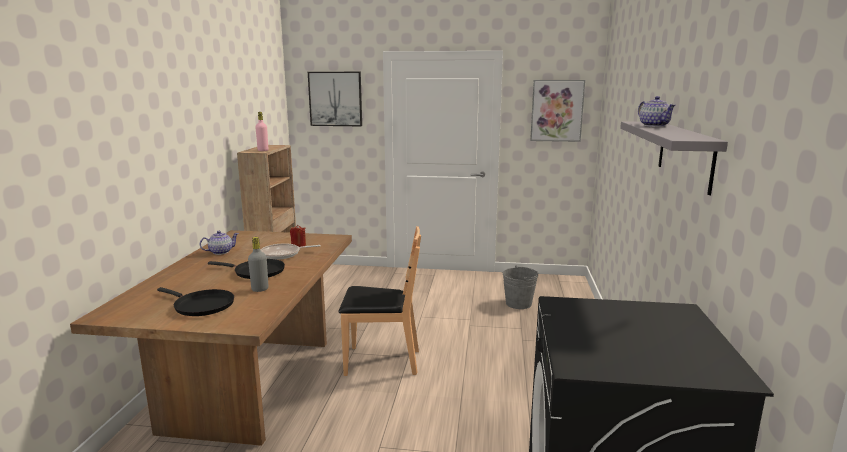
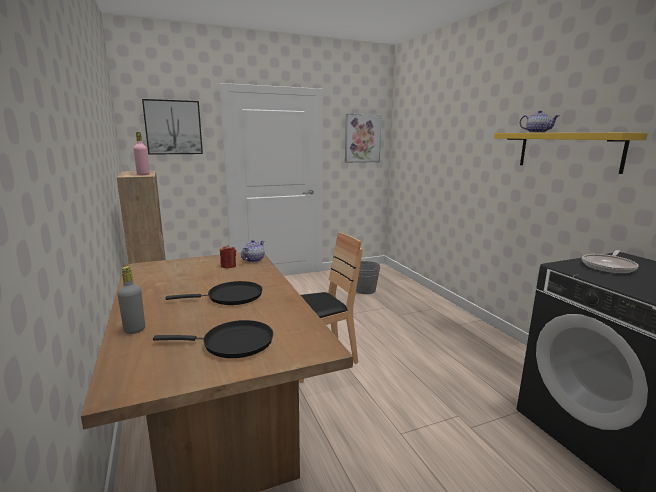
camera: 30 degrees left, 0 degrees up
(220, 252) = (152, 286): teapot -> teapot (253, 260)
(260, 289) = (267, 312): grey bottle -> grey bottle (134, 330)
(283, 254) = (228, 276): frying pan -> frying pan (609, 266)
(685, 154) = (568, 151): grey shelf -> yellow shelf

